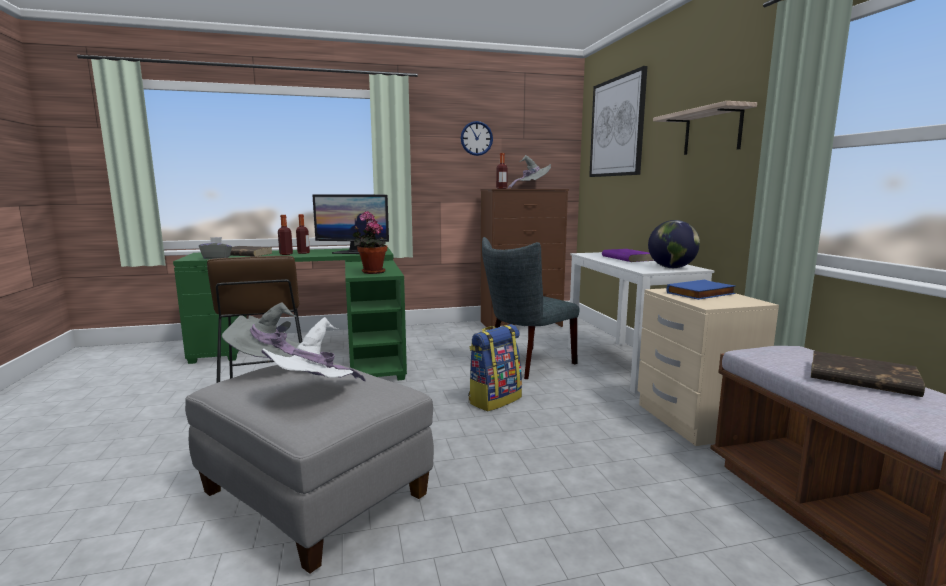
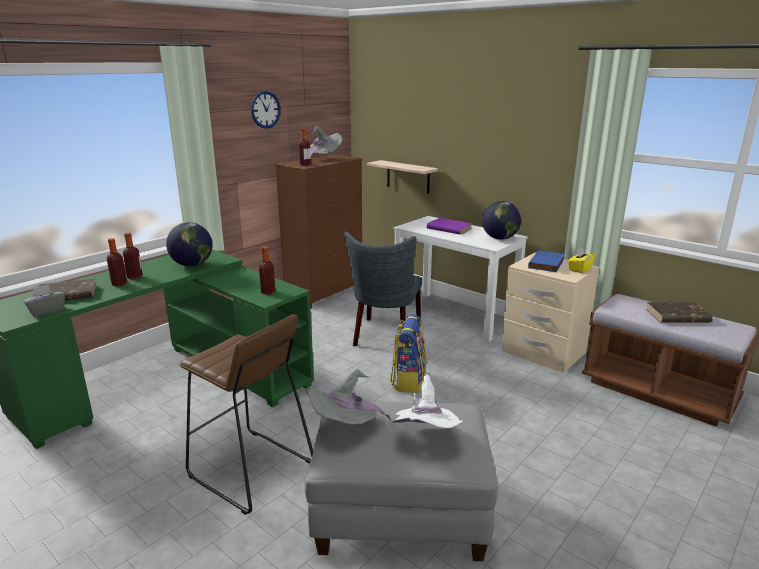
camera: 35 degrees left, 10 degrees up
(353, 252) = (192, 265): monitor -> globe
(371, 272) = (268, 292): potted plant -> bottle
(617, 127) = (404, 100): picture -> none
(712, 131) = (521, 128): shelf -> shelf (408, 177)
(740, 302) = (579, 269): none -> yellow tissue box

